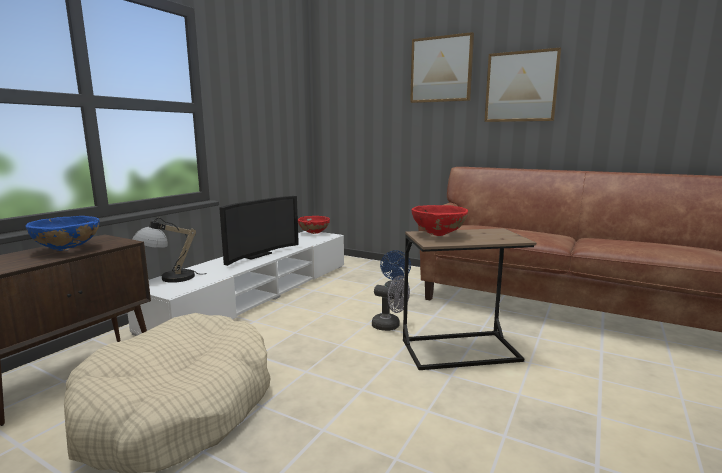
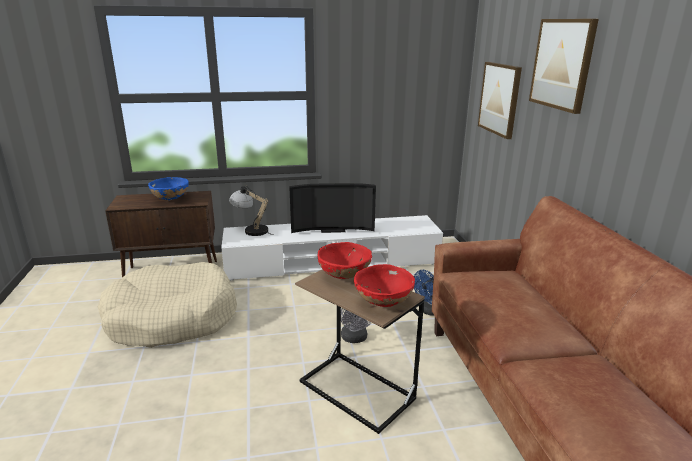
camera: 50 degrees right, 10 degrees up
(314, 233) = (421, 222): red bowl -> red bowl (383, 303)
(521, 87) = (630, 110): picture -> picture (500, 99)

